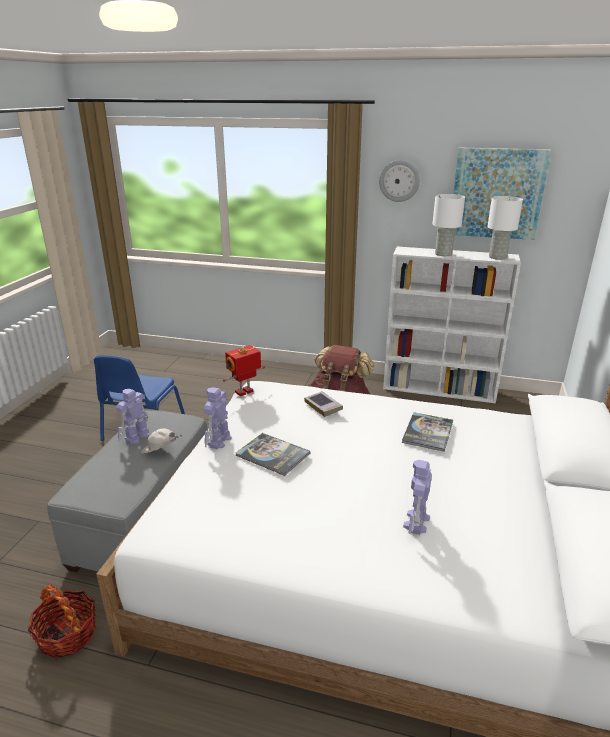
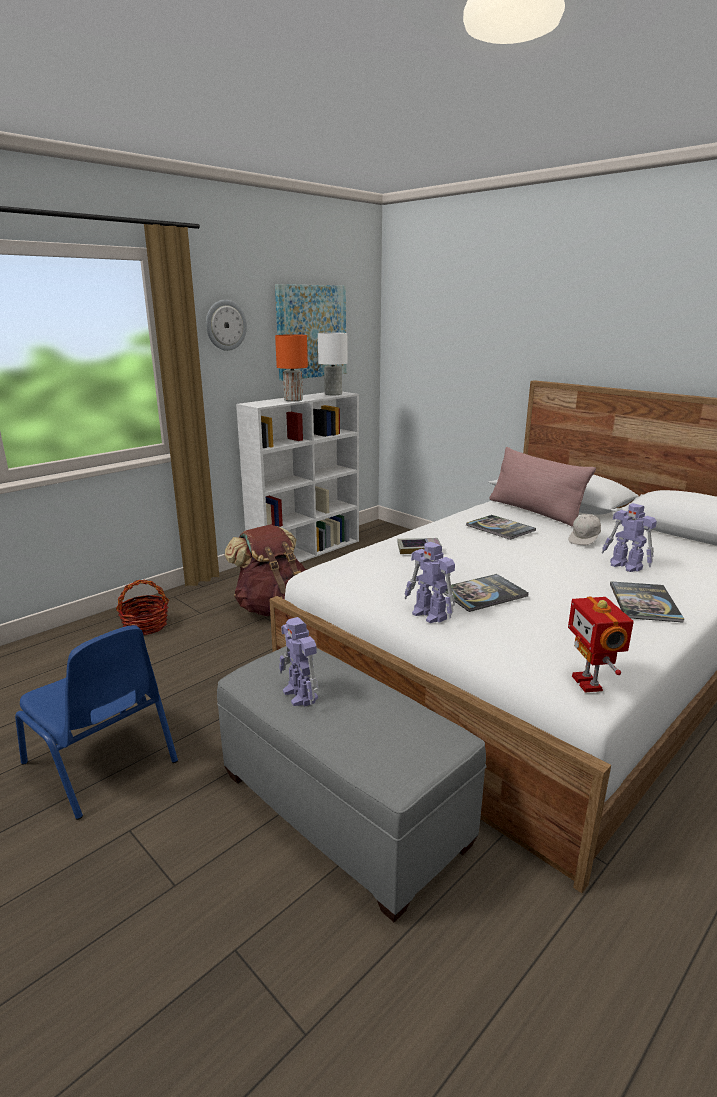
camera: 60 degrees left, 5 degrees down
(67, 634) = (530, 943): basket -> basket (145, 626)
(160, 451) = (356, 683): white cap -> white cap (584, 539)
(245, 392) = (331, 580): toy robot -> toy robot (589, 683)
(330, 544) = (644, 602): none -> book
(443, 254) = (293, 400): white table lamp -> orange table lamp
(511, 442) = (534, 511): none -> pink pillow

